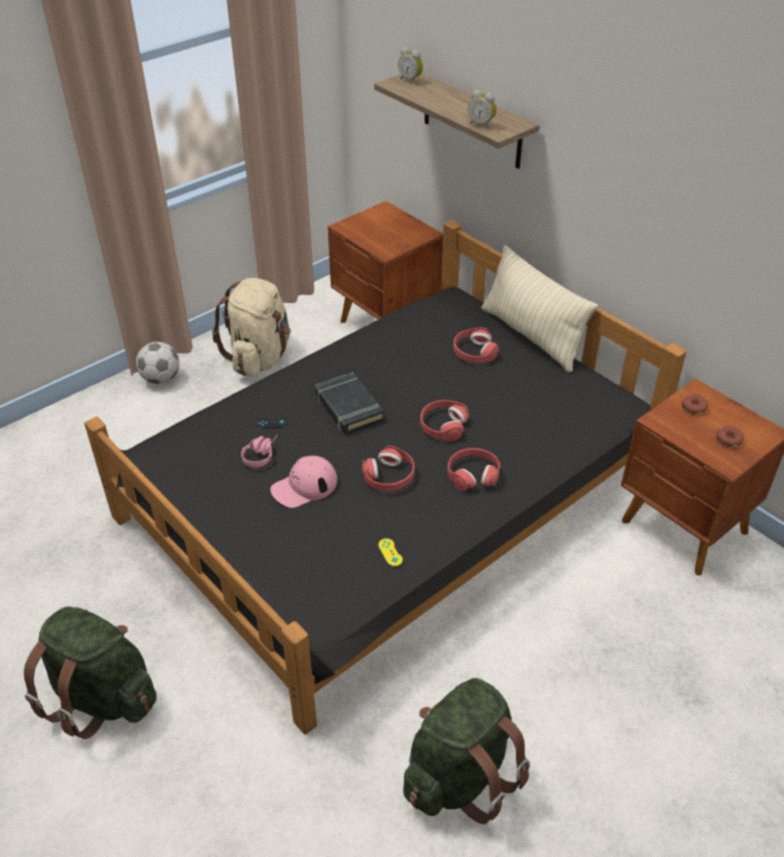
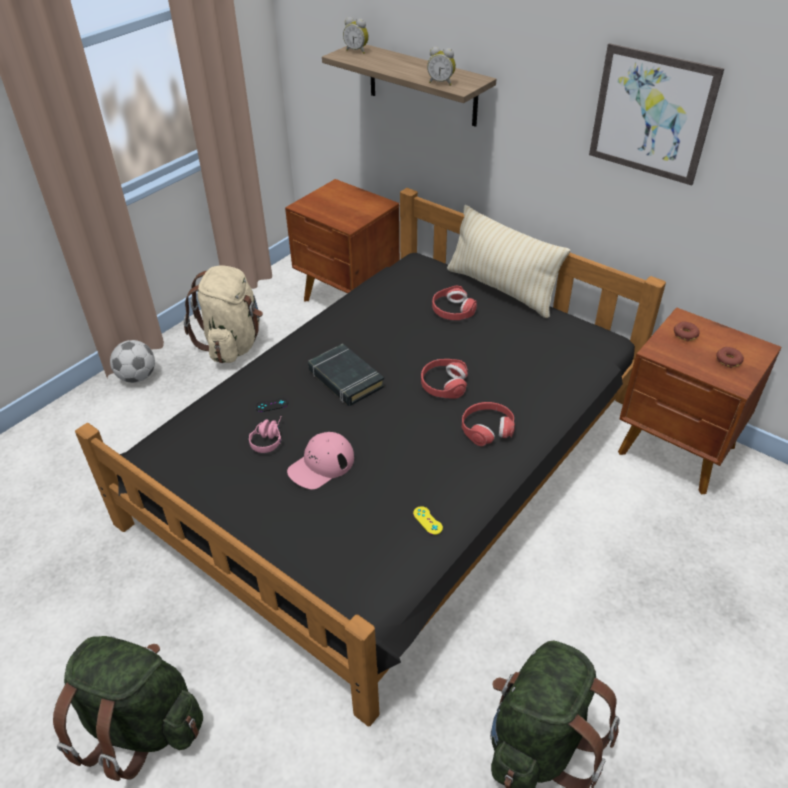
camera: 10 degrees left, 0 degrees up
(389, 476) = (404, 442): red headphones -> none
(678, 182) = (651, 114): none -> picture

